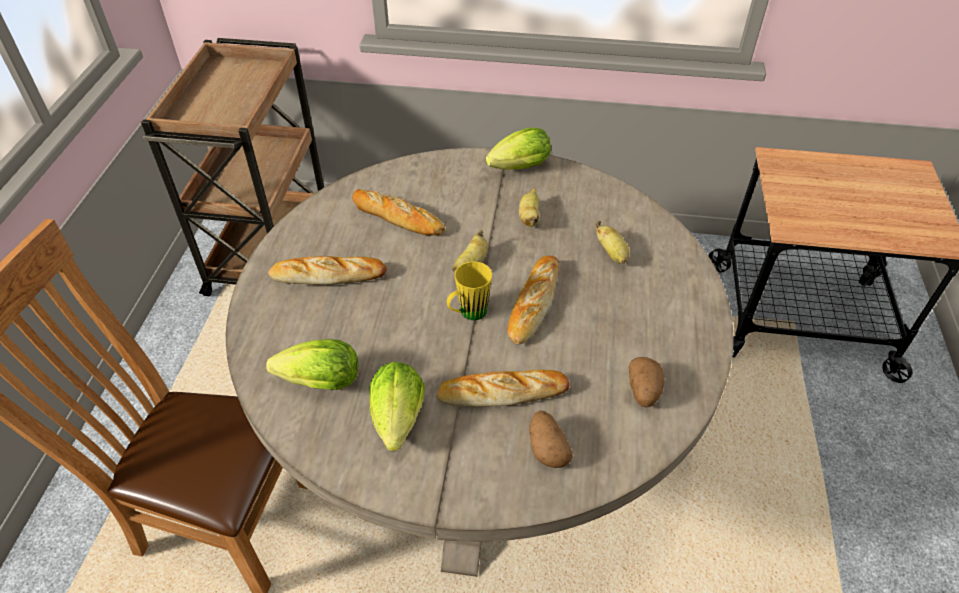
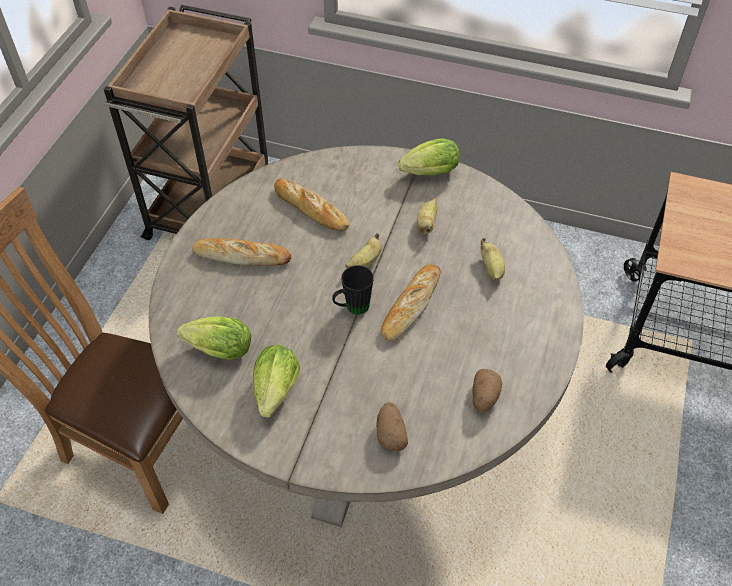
camera: 10 degrees right, 5 degrees up
(468, 314) = (352, 308): yellow mug -> black mug
(502, 392) = (365, 381): bread -> none

